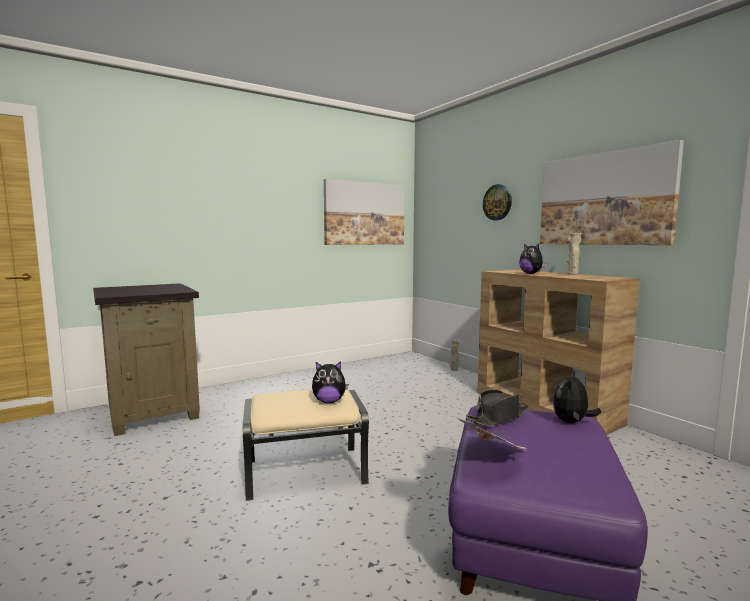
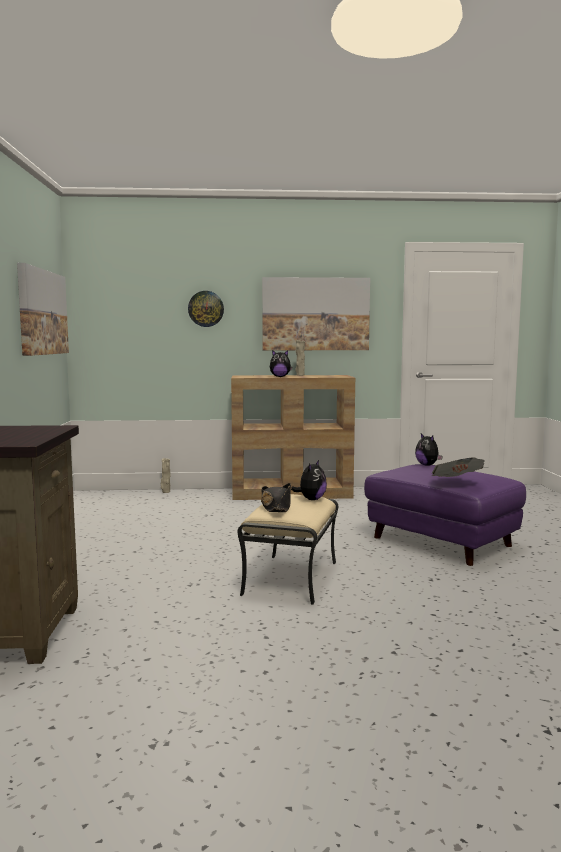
camera: 60 degrees left, 0 degrees up
(498, 417) = (409, 472): black hat -> black hat (276, 506)

